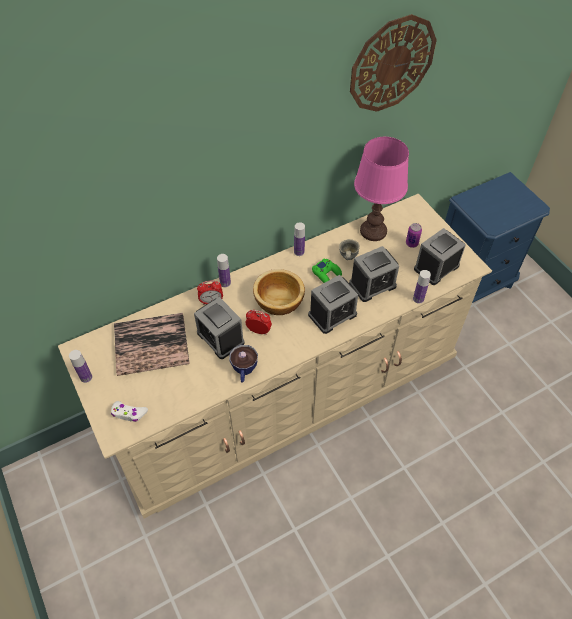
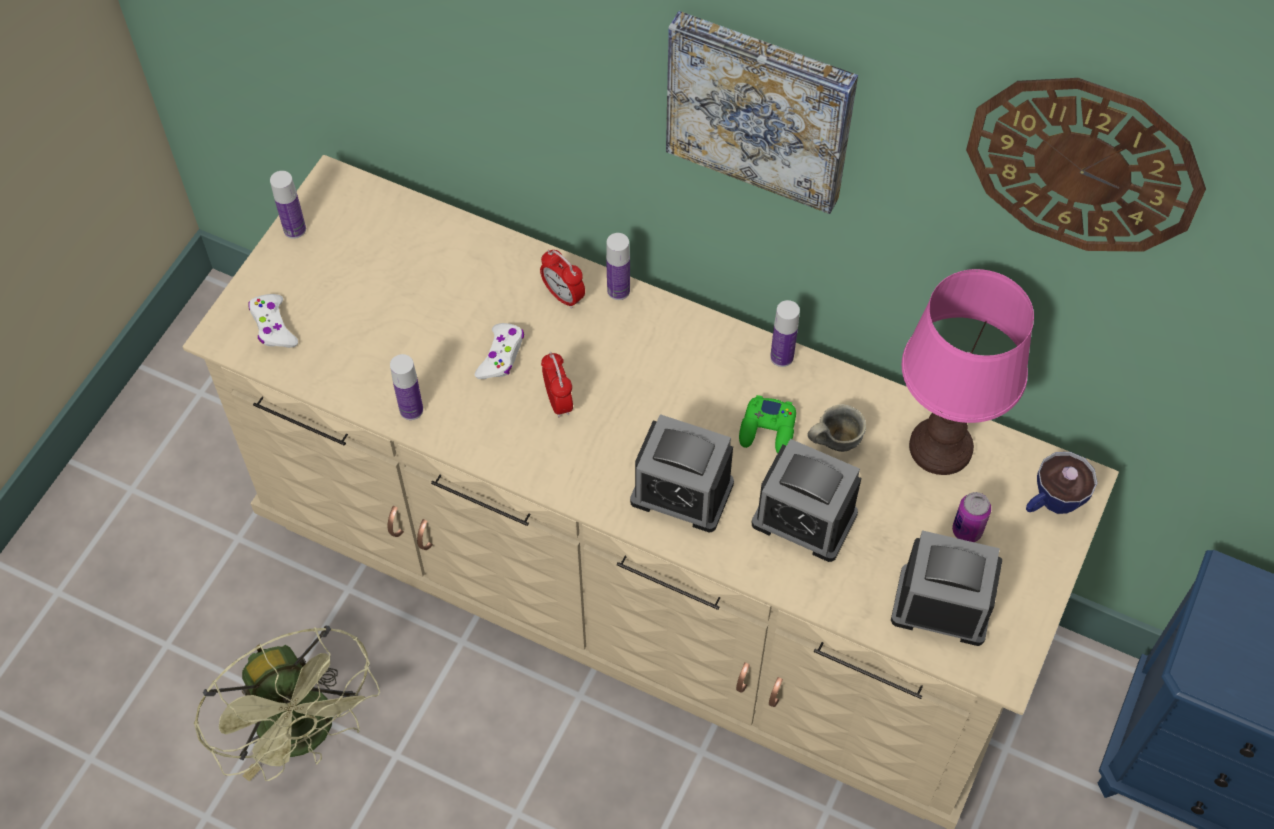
camera: 55 degrees right, 5 degrees up
(151, 345) = (414, 271): book -> none
(220, 338) = (501, 356): alarm clock -> white game controller
(244, 371) = (461, 431): cup -> cup (1051, 502)
(259, 561) = (306, 734): none -> green fan
(263, 141) = (761, 107): none -> picture
(278, 302) = (641, 392): bowl -> none
(418, 299) = (834, 614): bottle -> bottle (411, 410)

